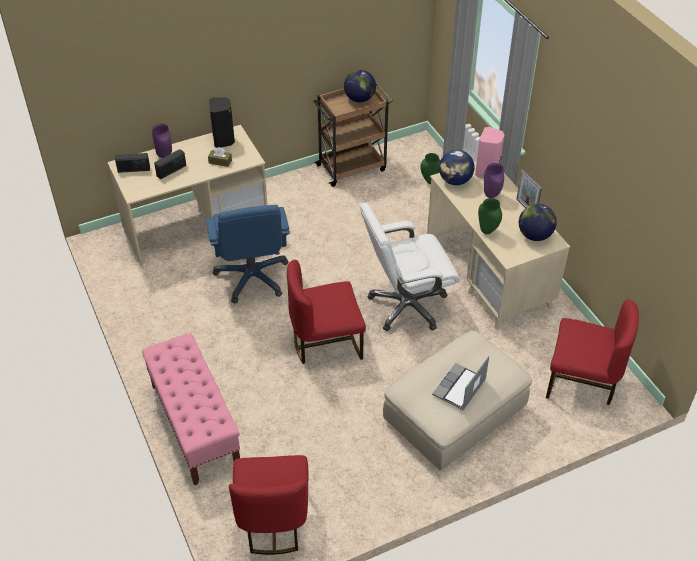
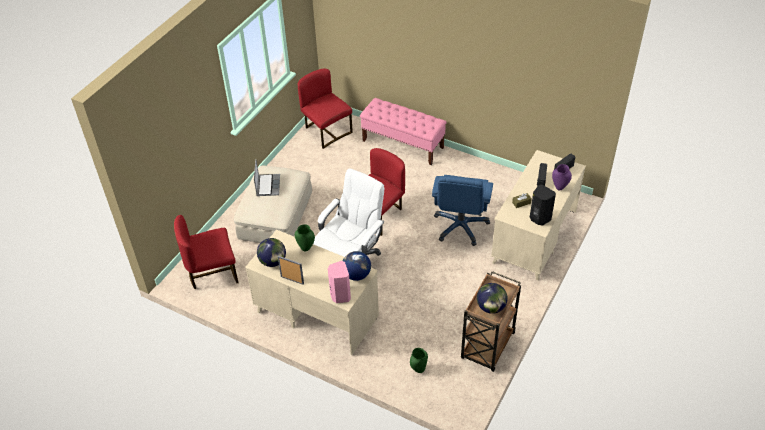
camera: 145 degrees right, 0 degrees up
(252, 277) = (460, 226): blue office chair -> blue office chair turned 120 degrees counterclockwise
(491, 195) = (323, 277): purple vase -> none

